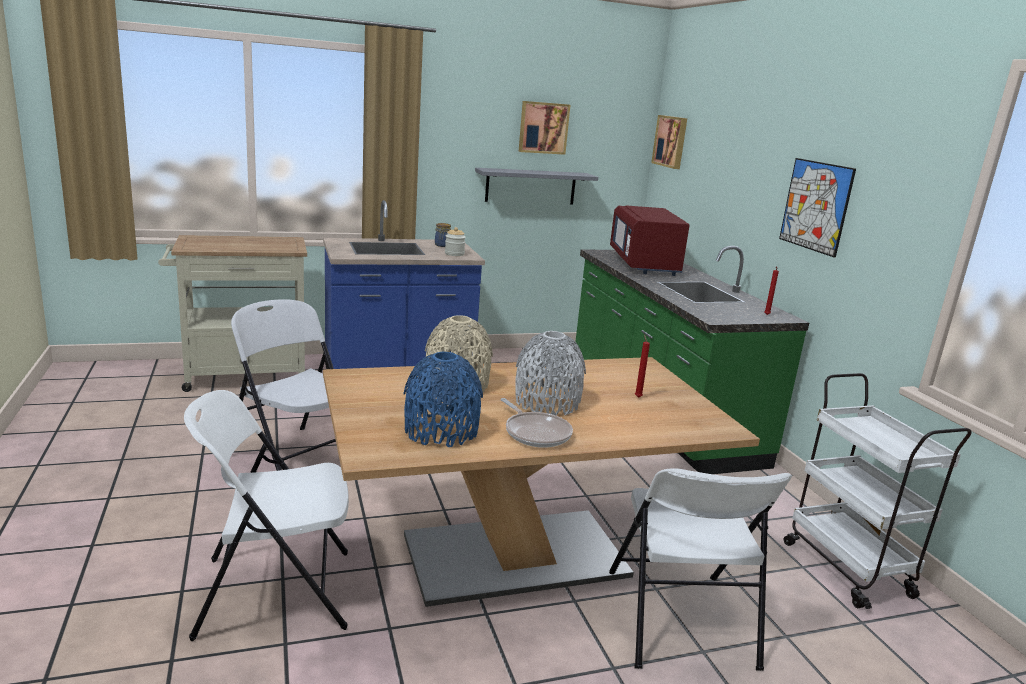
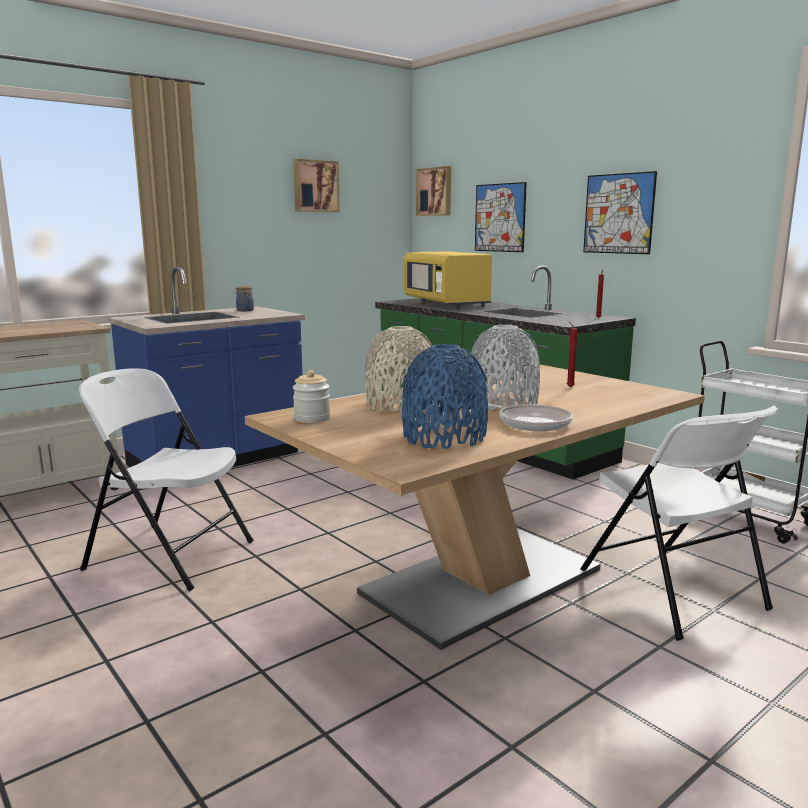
camera: 20 degrees left, 5 degrees down
(275, 591) = (265, 686): white chair -> none
(454, 254) = (268, 314): jar -> jar (312, 418)
(531, 186) = (310, 247): grey shelf -> none
(644, 264) = (446, 304): red microwave -> yellow microwave
(718, 182) = (500, 218): none -> picture

